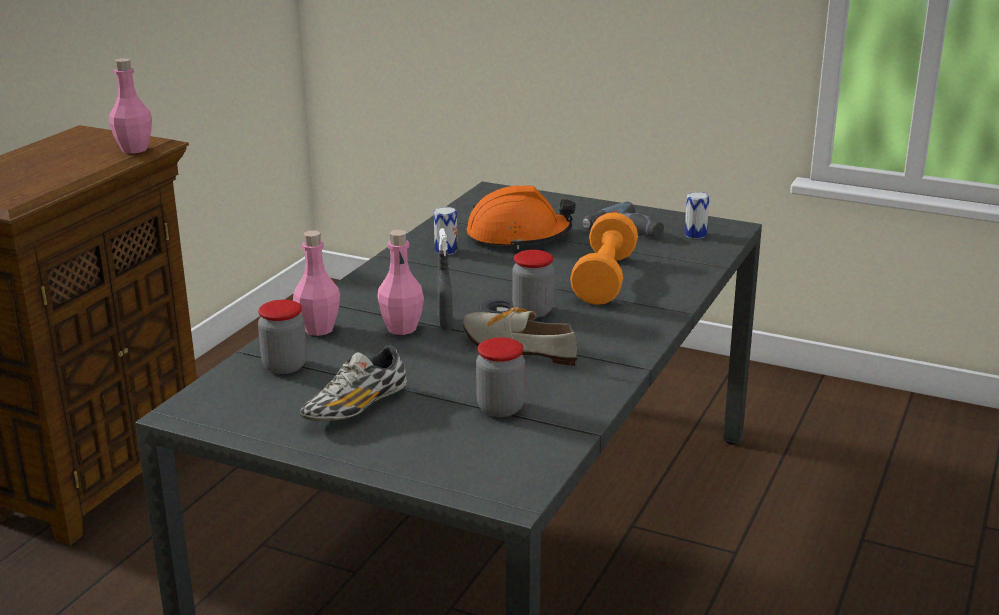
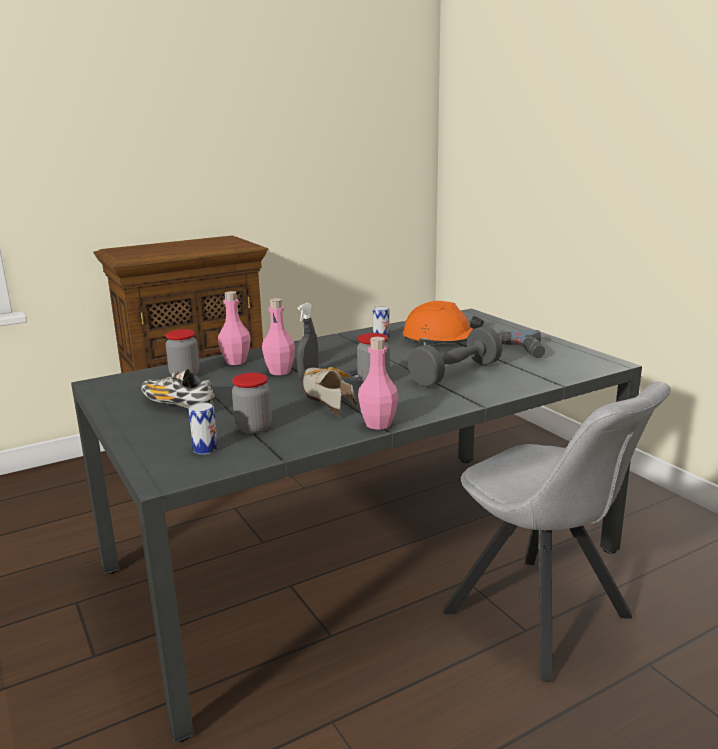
camera: 35 degrees right, 5 degrees down
(134, 149) = (230, 246): pink bottle -> pink bottle (378, 424)
(356, 408) = (178, 405): shoe -> shoe turned 45 degrees clockwise
(604, 279) = (455, 374): orange dumbbell -> grey dumbbell
(695, 234) = (572, 362): can -> can (205, 449)
(736, 532) = (541, 616): none -> grey chair

